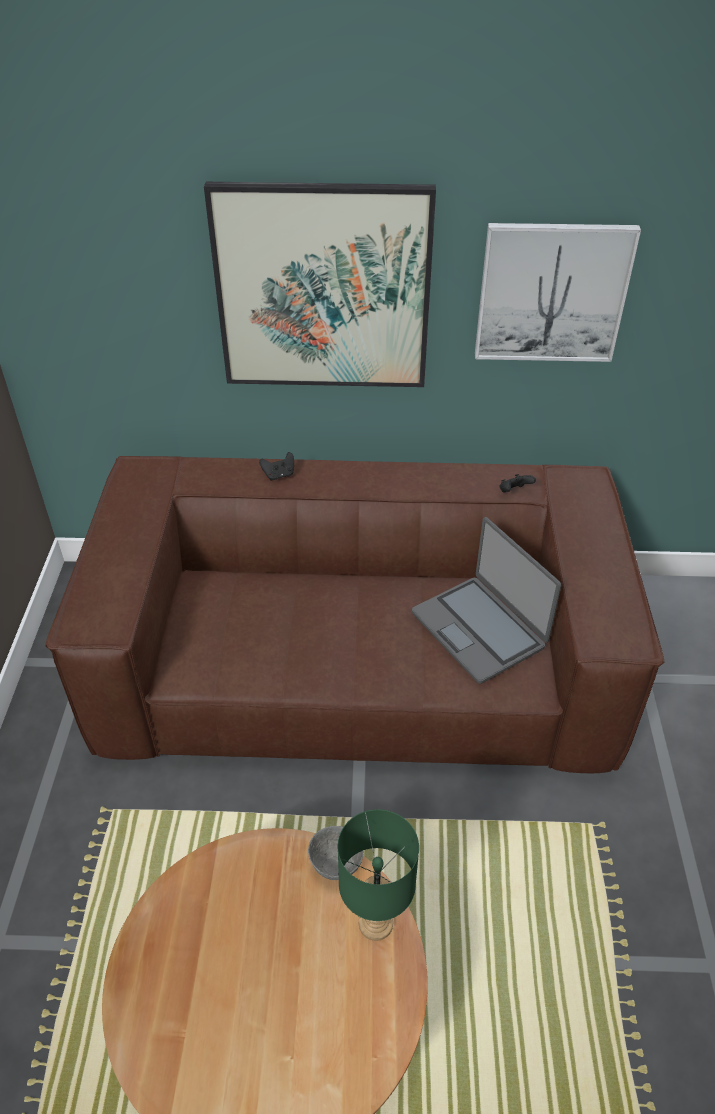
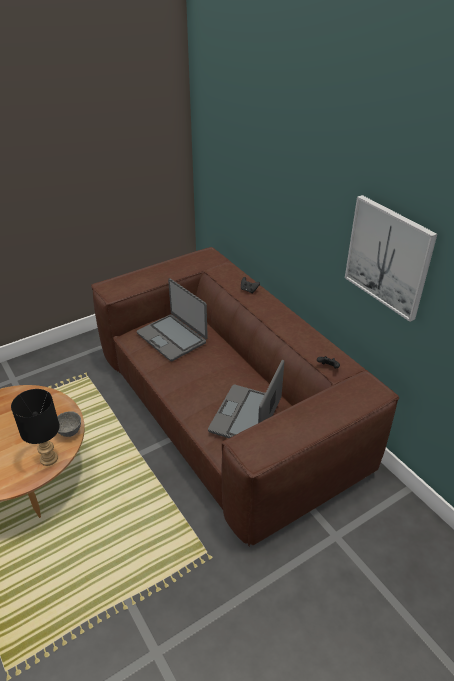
camera: 55 degrees right, 5 degrees down
(236, 624) = (172, 337): none -> laptop
(323, 289) = (292, 200): picture -> none
(376, 922) = (49, 458): green table lamp -> black table lamp

